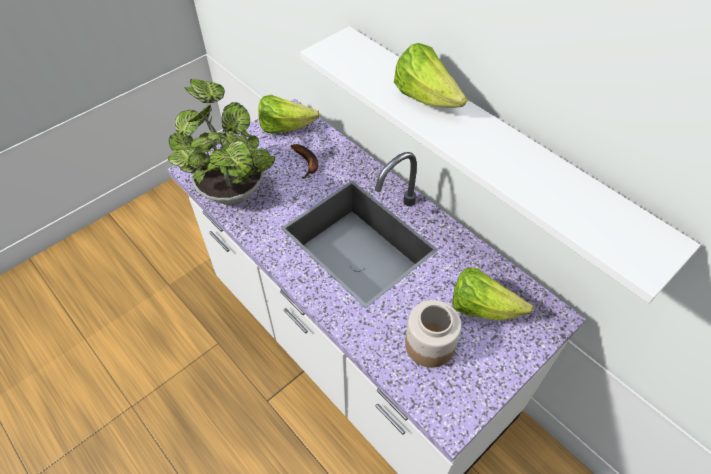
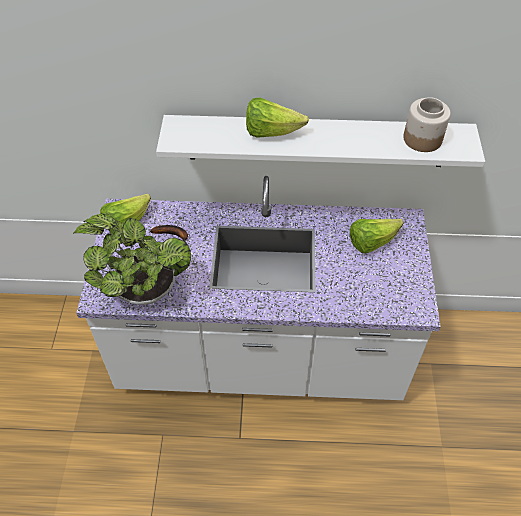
camera: 45 degrees left, 0 degrees up
(429, 344) = (369, 283): jar -> jar (422, 139)

